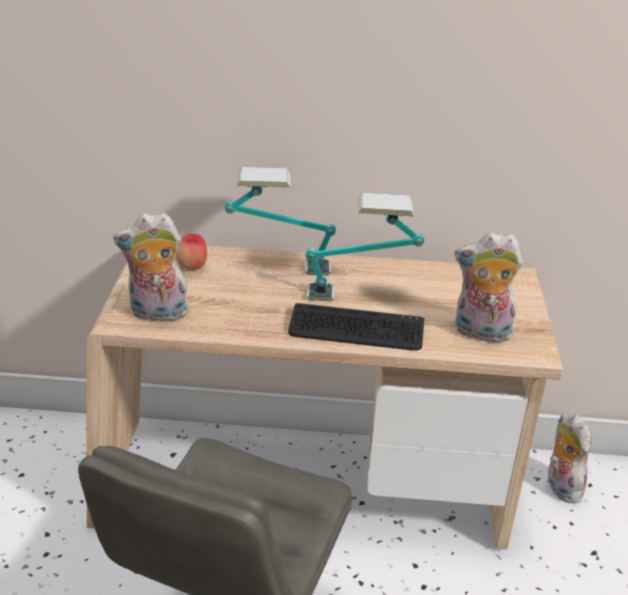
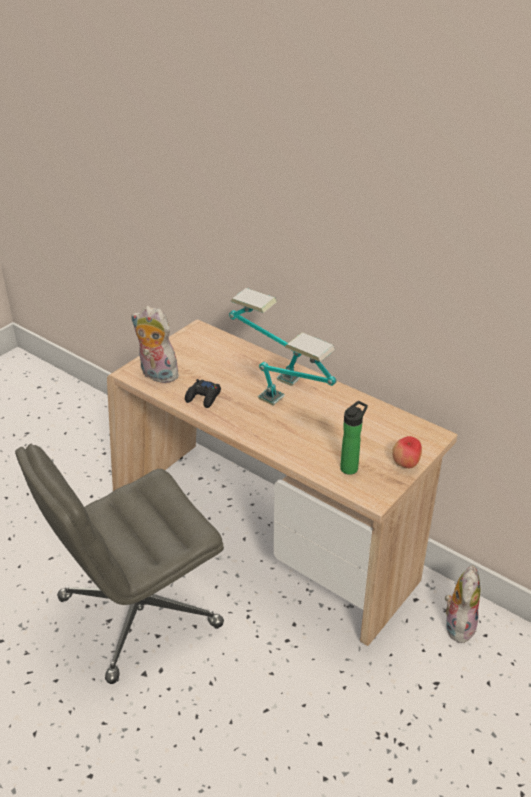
camera: 35 degrees right, 5 degrees up
(192, 268) = (208, 349): apple -> apple (405, 464)
(243, 319) = (203, 397): none -> black game controller
(356, 329) = (267, 431): keyboard -> none
(480, 333) = (350, 467): plush toy -> bottle

